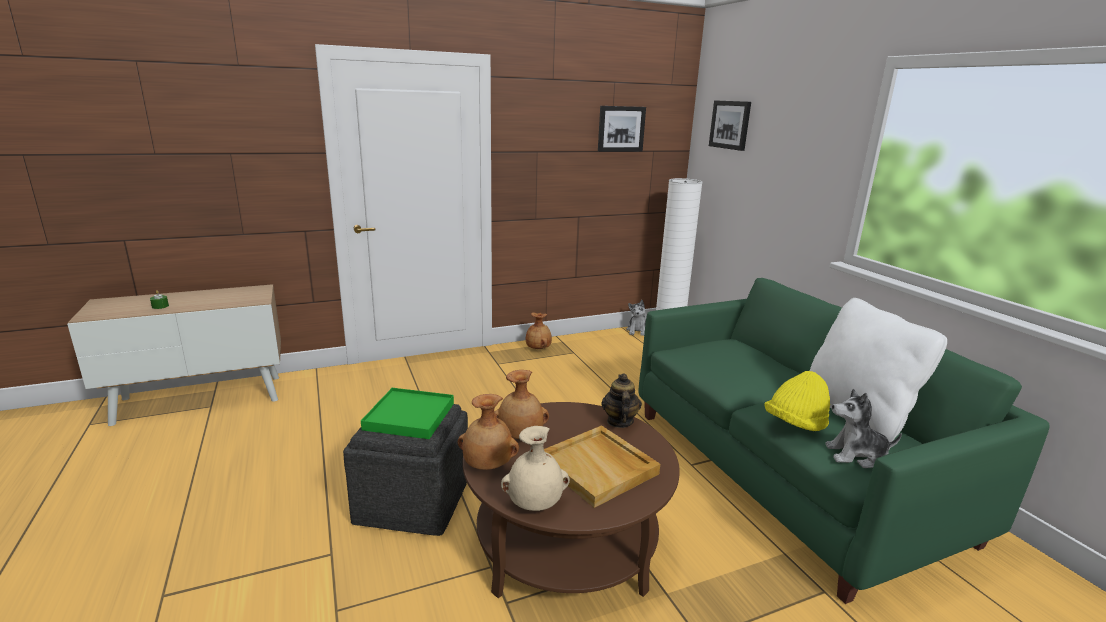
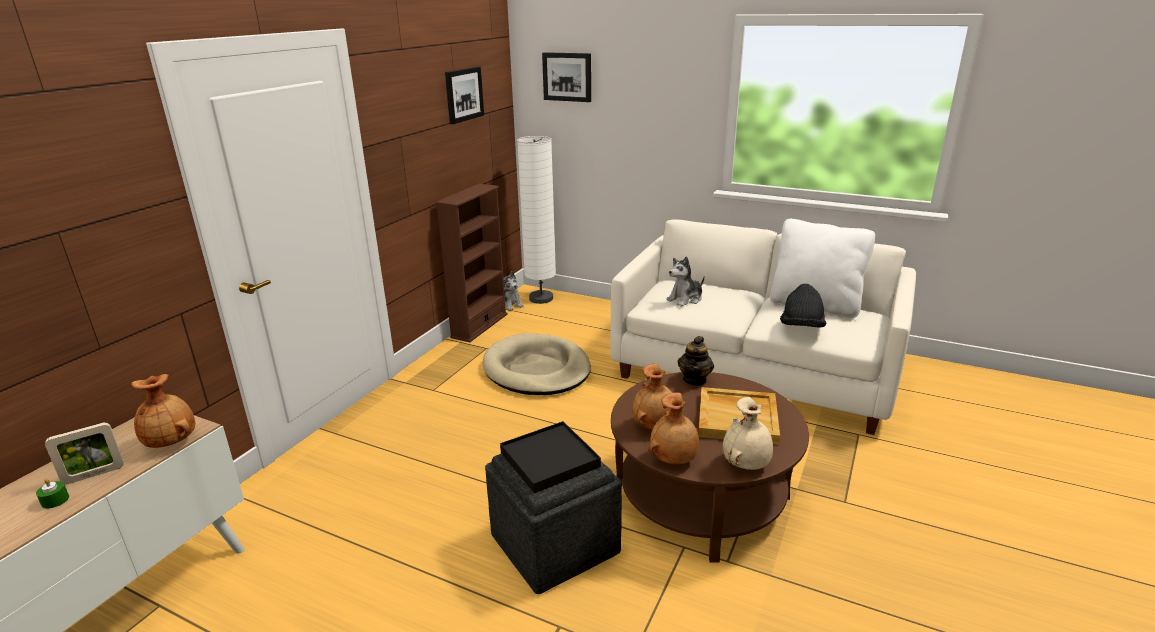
camera: 40 degrees left, 5 degrees up
(190, 302) = (94, 474): none -> picture frame
(409, 416) = (549, 459): green tray -> black tray
(538, 348) = (449, 358): brown vase -> brown vase (172, 442)
(586, 381) = (537, 369): none -> beige dog bed
(592, 336) = (479, 325): none -> brown bookcase
(619, 421) = (695, 379): teapot -> teapot turned 120 degrees counterclockwise
(788, 472) = (755, 371): green sofa -> white sofa
(795, 424) = (801, 327): yellow hat -> black hat
(856, 455) = (850, 332): plush toy -> plush toy (685, 299)

